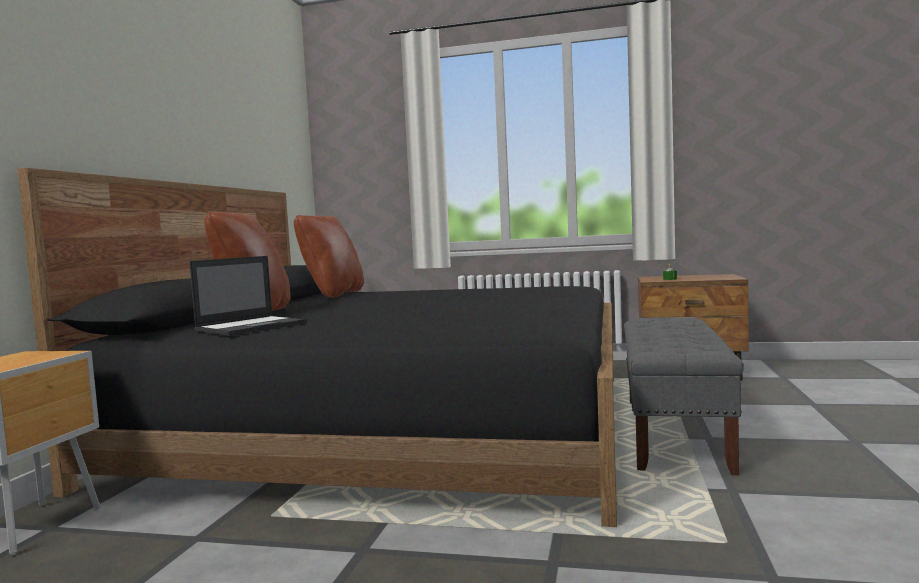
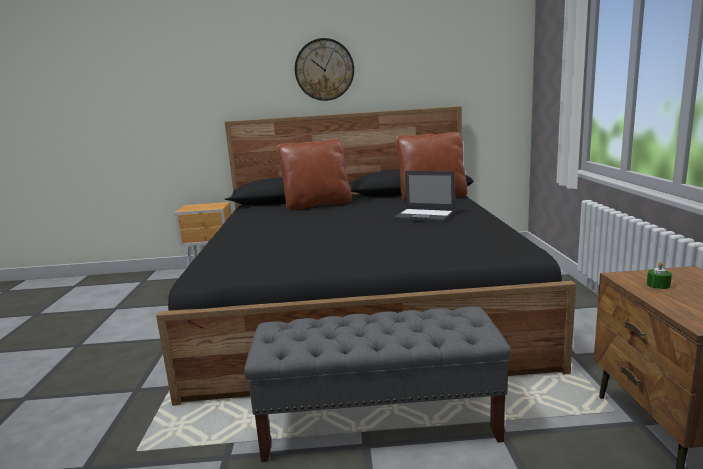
camera: 75 degrees right, 10 degrees up
(154, 110) = (324, 70): none -> wall clock
(252, 326) = (259, 215): laptop -> laptop (425, 216)

